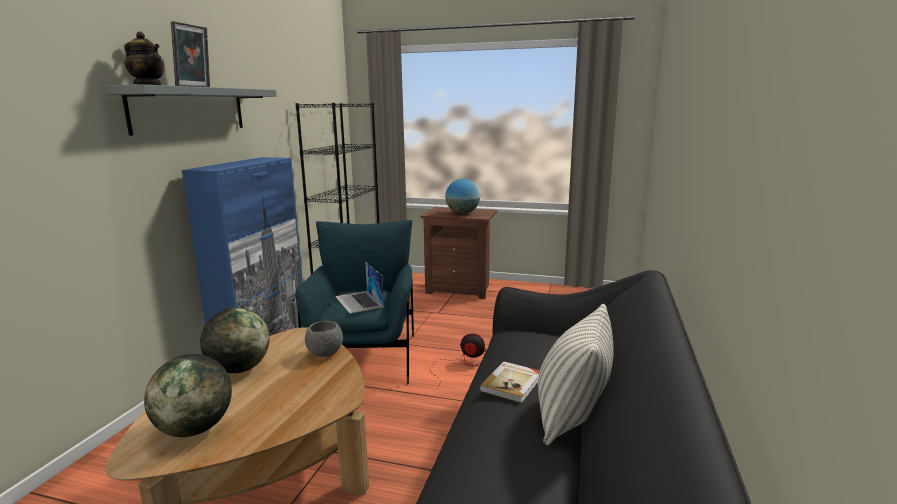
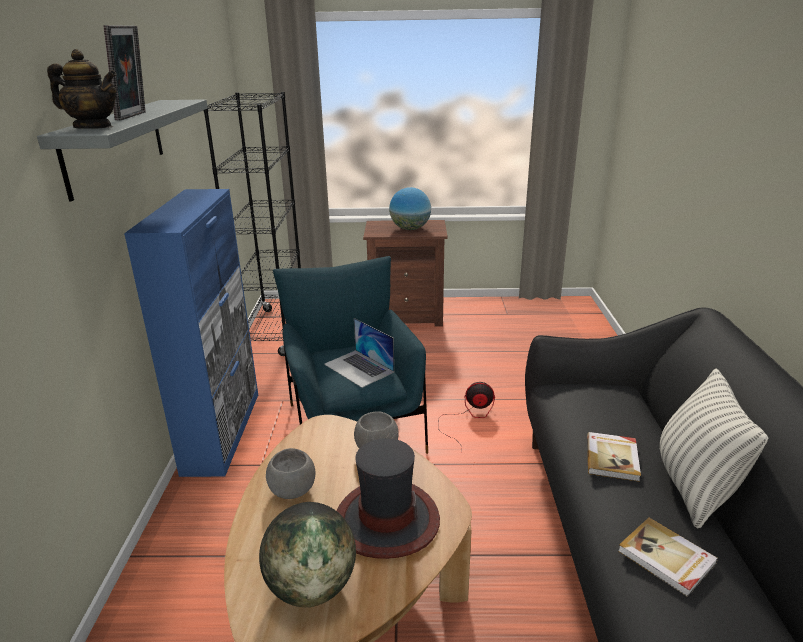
camera: 15 degrees left, 10 degrees up
(239, 369) = (292, 491): globe -> grey bowl
(289, 397) = (386, 520): none -> hat
(494, 460) = (666, 558): none -> book

